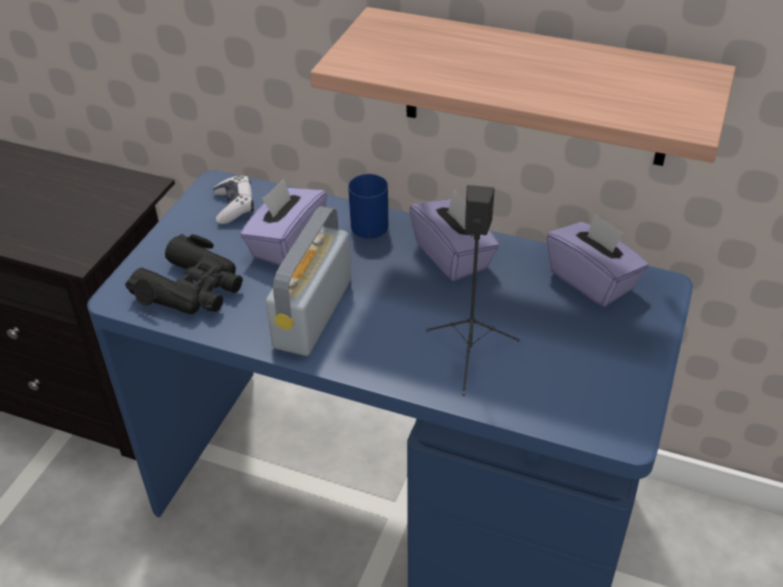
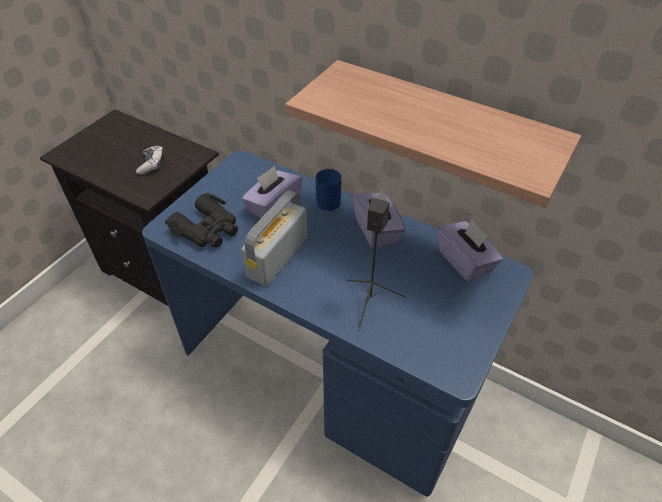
camera: 10 degrees right, 5 degrees up
(234, 206) = (247, 177): game controller -> game controller (152, 164)

